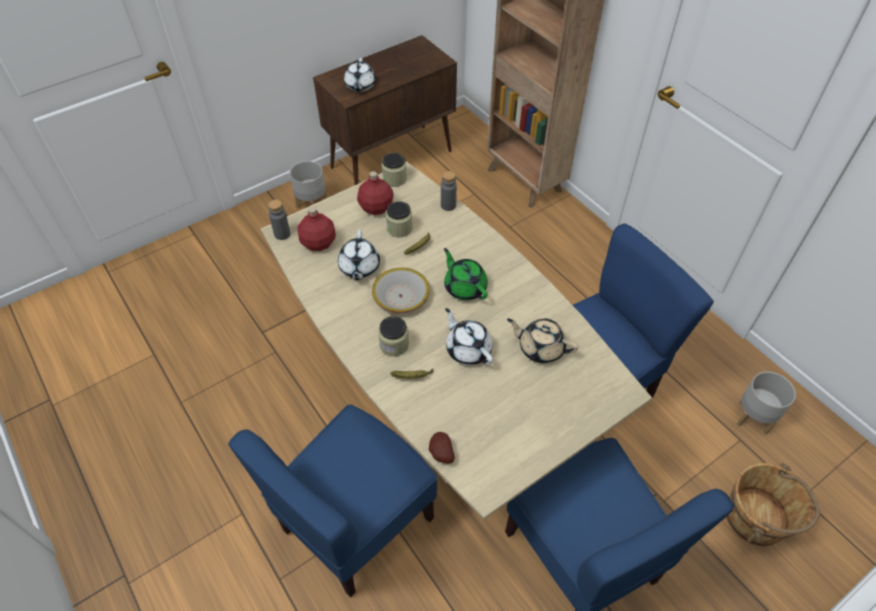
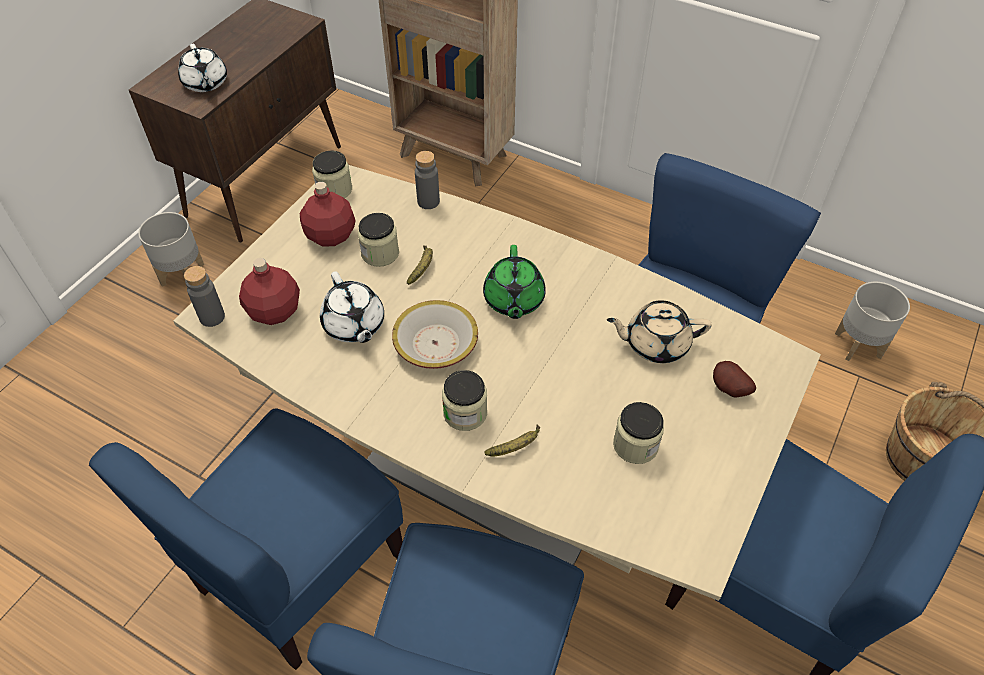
camera: 25 degrees left, 0 degrees up
(291, 412) = (299, 571): none -> blue chair
(440, 454) = (615, 536): potato -> potato (728, 390)
(465, 287) = (513, 300): green teapot -> green teapot turned 120 degrees counterclockwise
(468, 349) = (566, 380): white teapot -> none
(487, 405) = (635, 445): none -> jar

